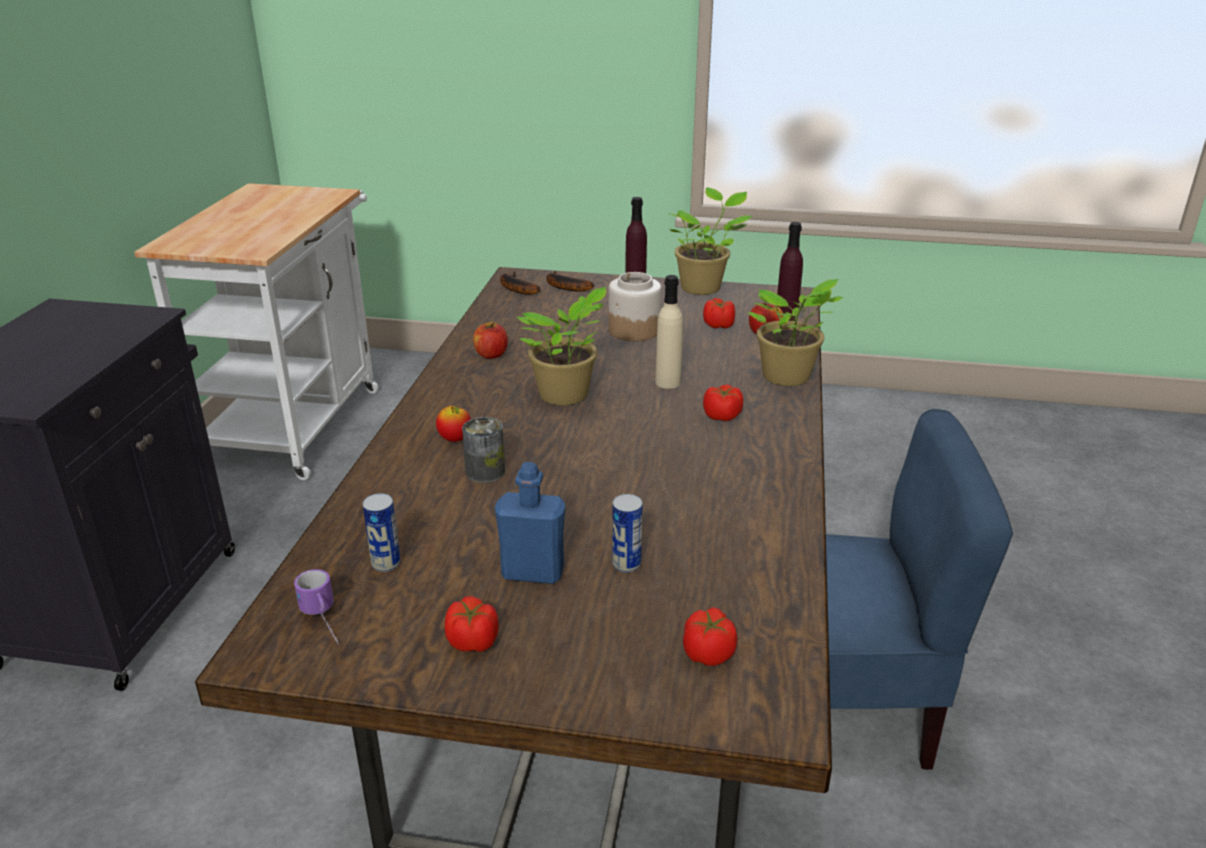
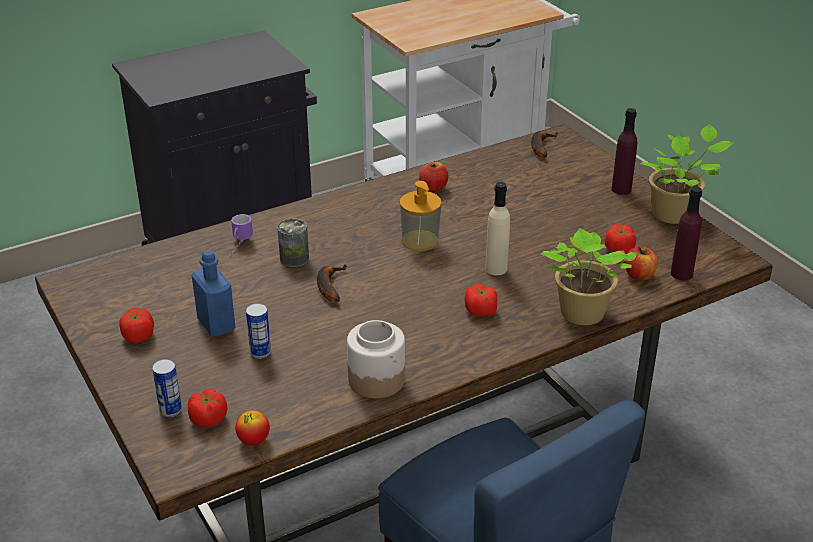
camera: 50 degrees right, 5 degrees up
(324, 624) = (106, 286): mug -> mug (238, 246)
(386, 563) = (172, 275): can -> can (170, 410)
(455, 439) = (315, 230): apple -> apple (253, 441)
(564, 287) = (574, 162): banana -> banana (328, 285)
(566, 396) = (420, 240): potted plant -> soap dispenser
(634, 330) = (552, 220): jar -> jar (376, 379)

